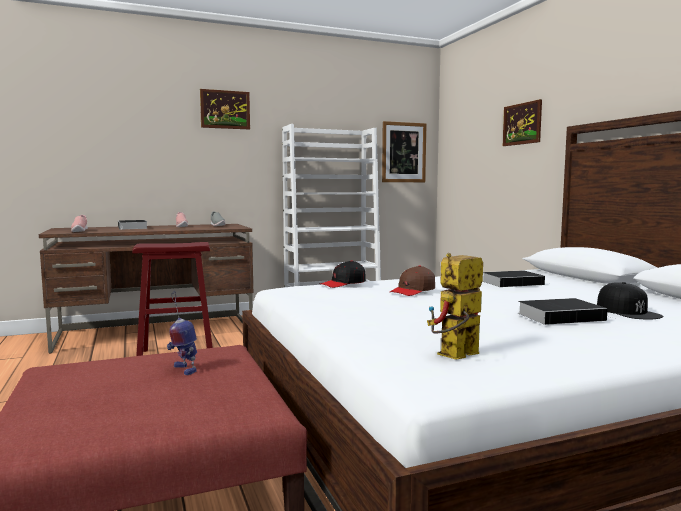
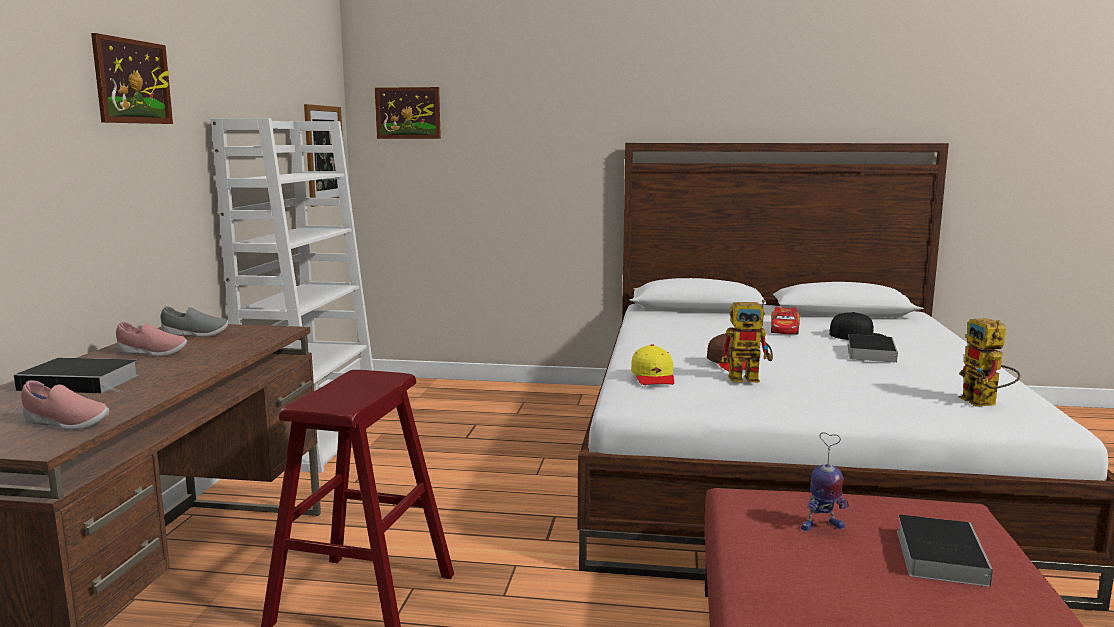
camera: 60 degrees left, 5 degrees up
(343, 283) = (653, 376): black cap -> yellow cap
(380, 296) = (750, 378): none -> toy robot
(513, 282) = (706, 330): book -> book (939, 554)
(522, 124) = (538, 129): picture -> picture (408, 113)
(583, 295) = (785, 329): none -> toy car

